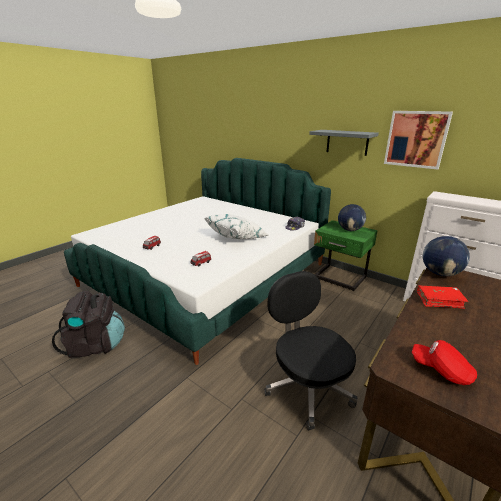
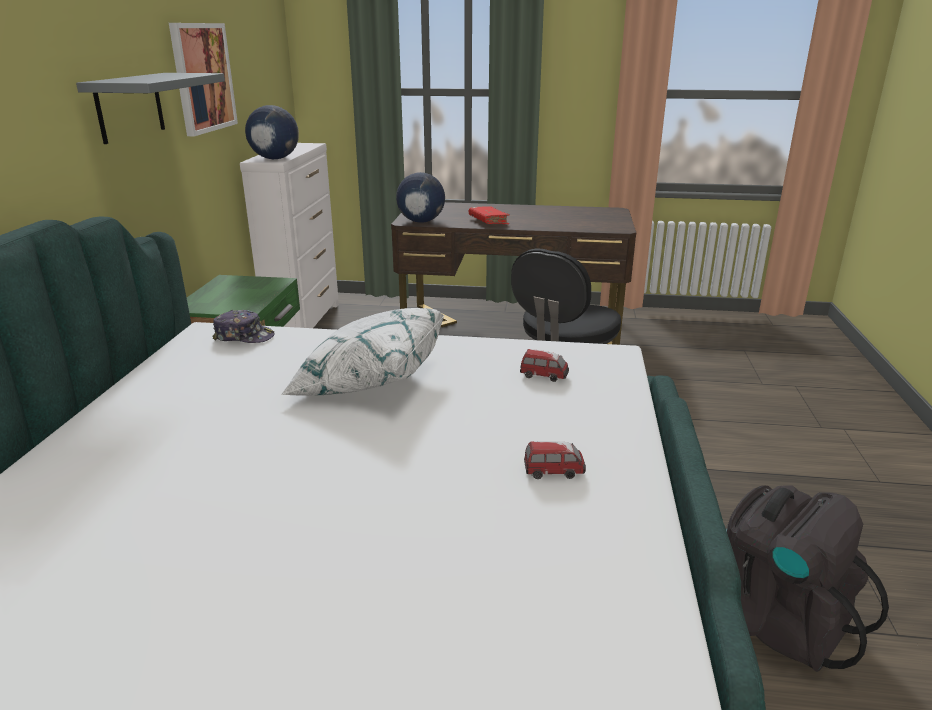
camera: 120 degrees left, 0 degrees up
(350, 230) = (233, 291): globe -> globe (275, 159)
(441, 370) = (596, 220): red cap -> none

